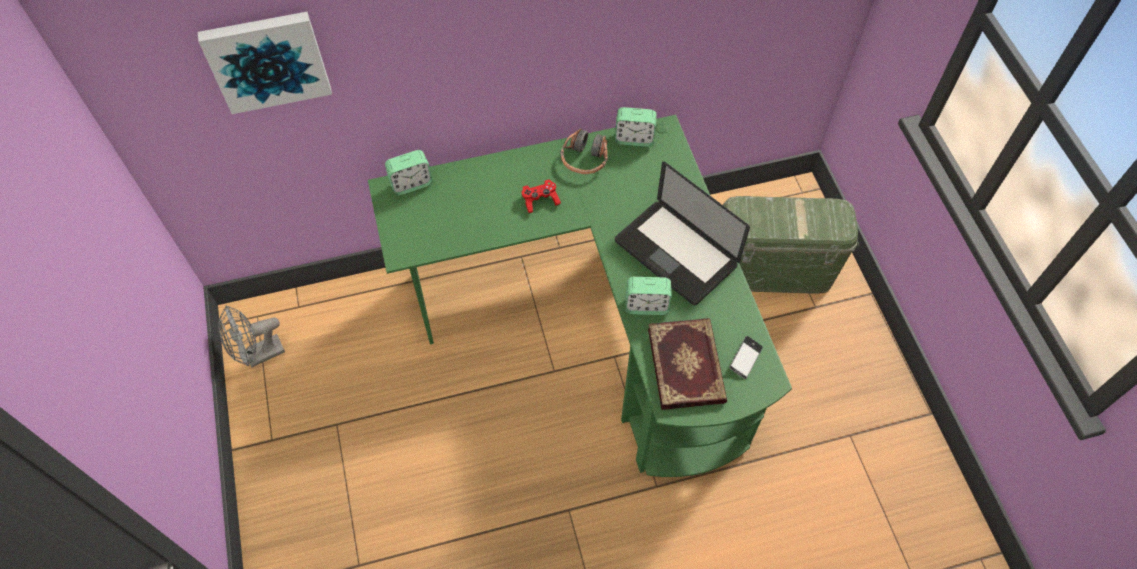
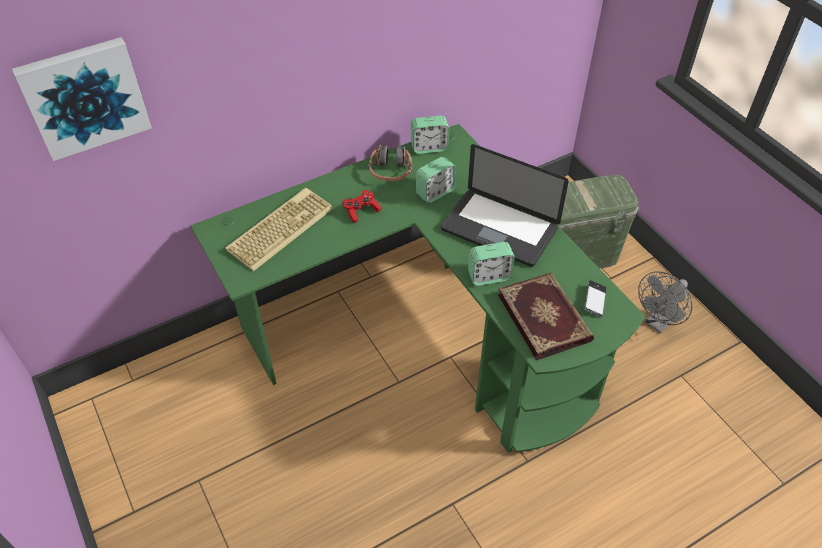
camera: 15 degrees left, 10 degrees down
(259, 355) = (101, 434): grey fan -> grey fan (658, 323)
(411, 183) = (234, 220): alarm clock -> alarm clock (435, 192)
(454, 202) = (280, 228): none -> keyboard

